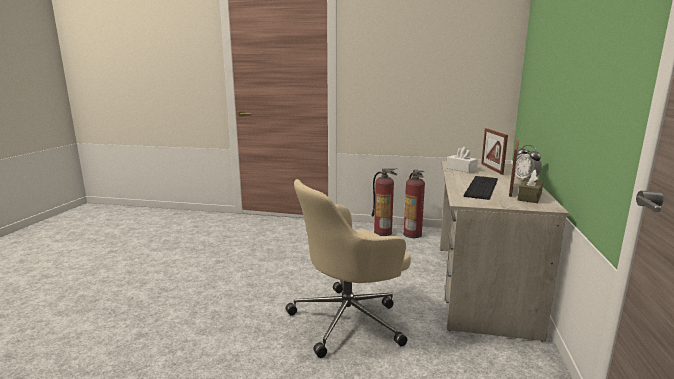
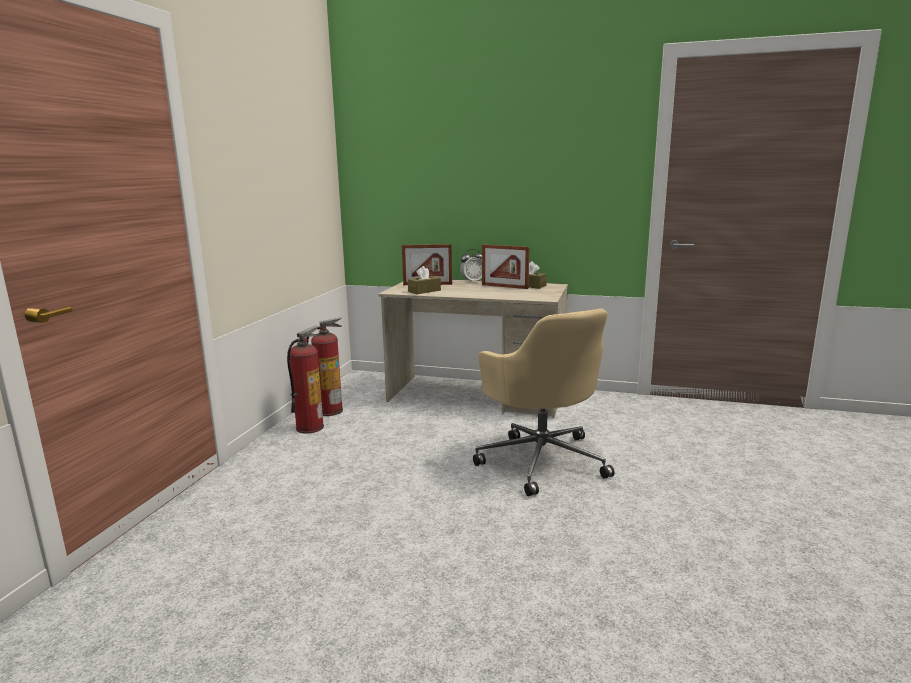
camera: 85 degrees left, 0 degrees up
(461, 169) = (424, 291): white tissue box -> brown tissue box
(481, 187) = (498, 291): keyboard -> none

